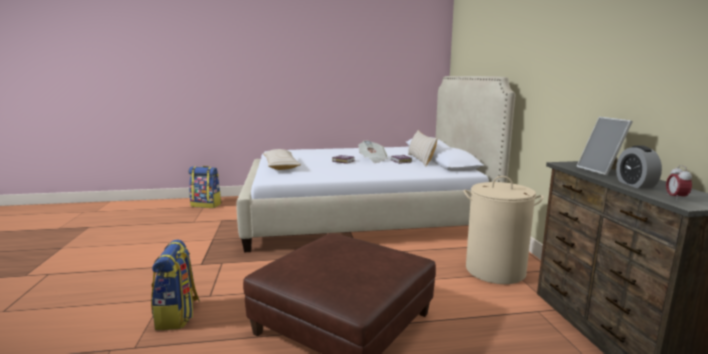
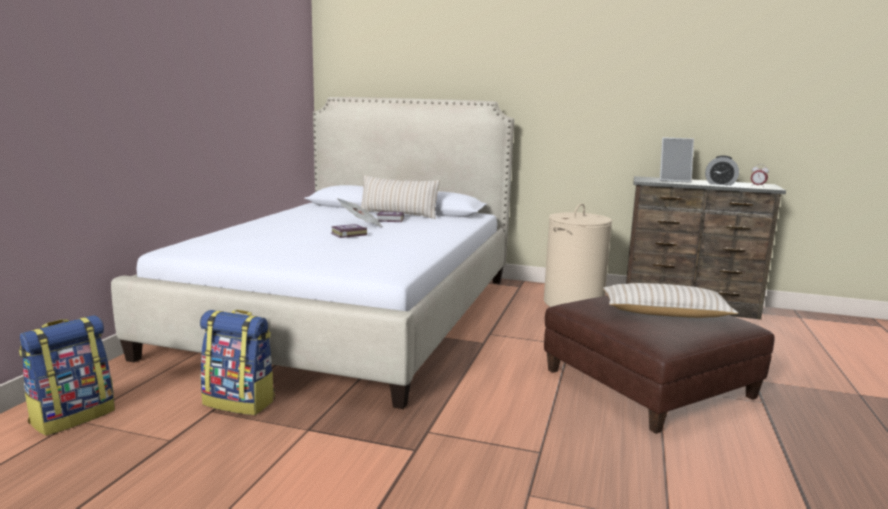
camera: 65 degrees left, 0 degrees up
(178, 316) = (590, 482): backpack -> backpack (240, 402)
(281, 166) = (318, 260): beige pillow -> beige pillow (665, 313)

